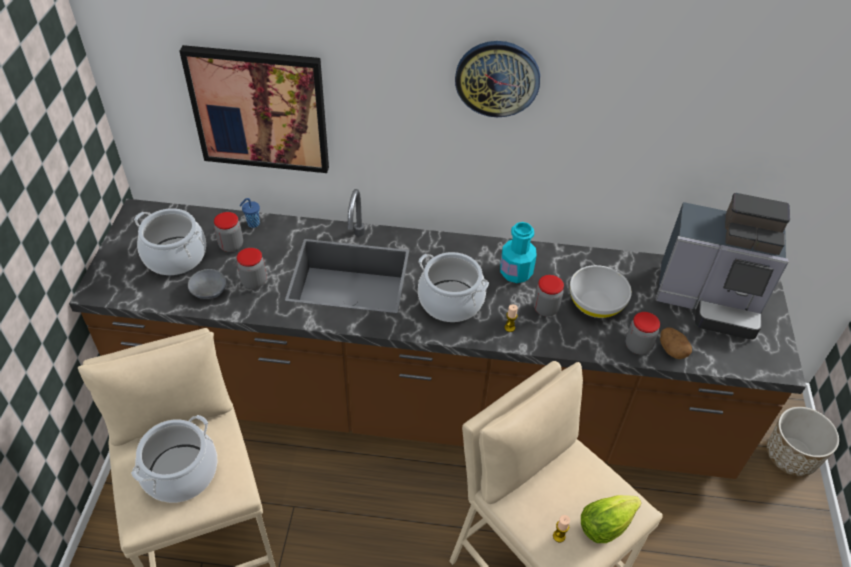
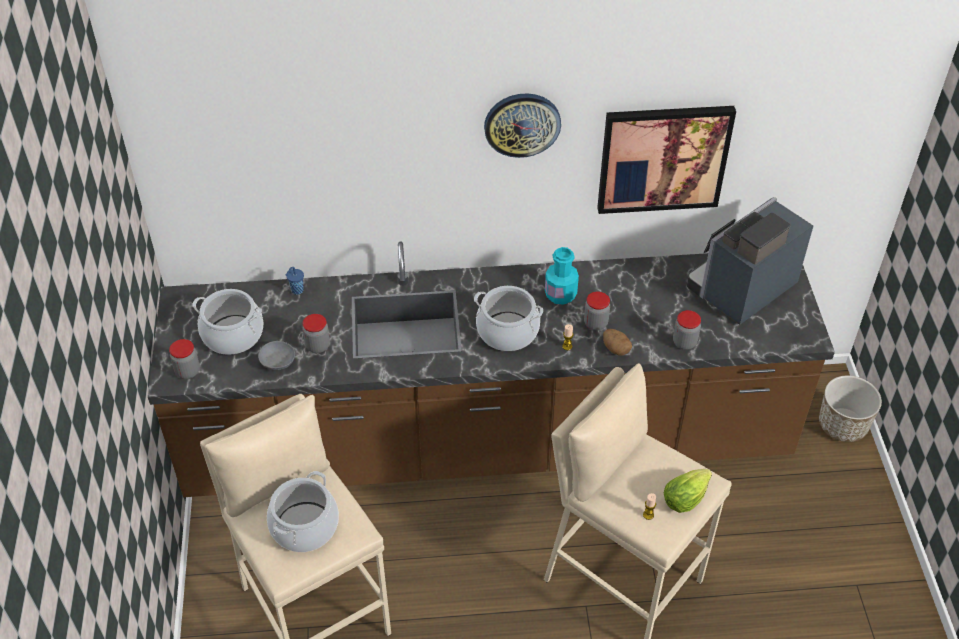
camera: 10 degrees left, 0 degrees up
(231, 245) = (283, 315): jar -> jar (188, 371)
(259, 109) = (300, 182): picture -> picture (663, 158)
(595, 304) = (640, 311): white bowl -> none
(672, 350) = (715, 340): potato -> potato (616, 348)
(709, 300) = (741, 290): coffee machine -> coffee machine turned 135 degrees clockwise

